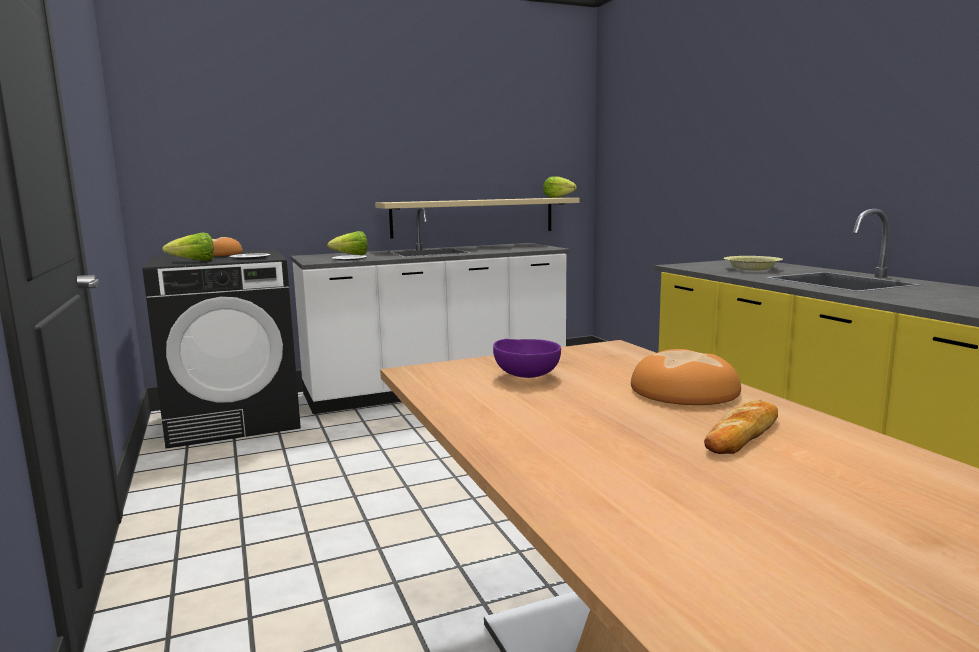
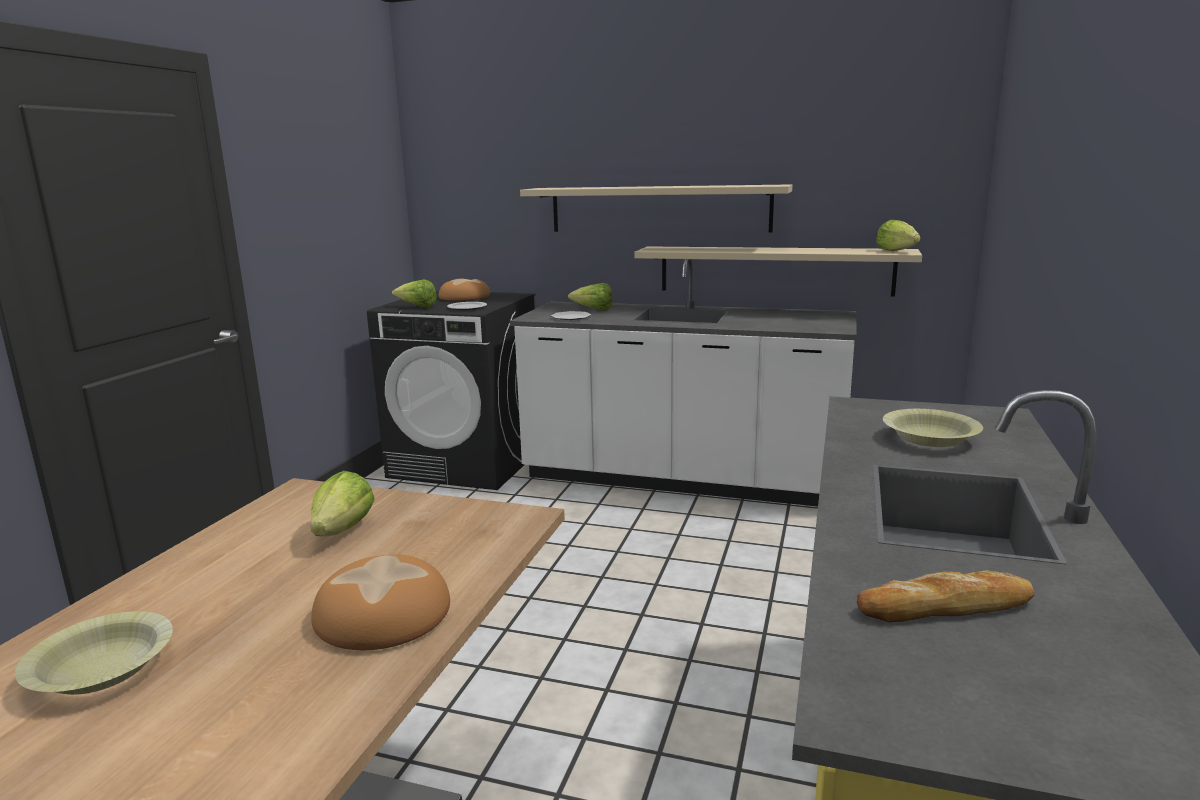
camera: 40 degrees right, 5 degrees up
(384, 171) = (659, 209): none -> beige shelf
(526, 375) = (343, 530): purple bowl -> lettuce
(620, 459) = (103, 670): none -> yellow bowl
(742, 434) = (242, 699): bread -> bread (946, 607)

